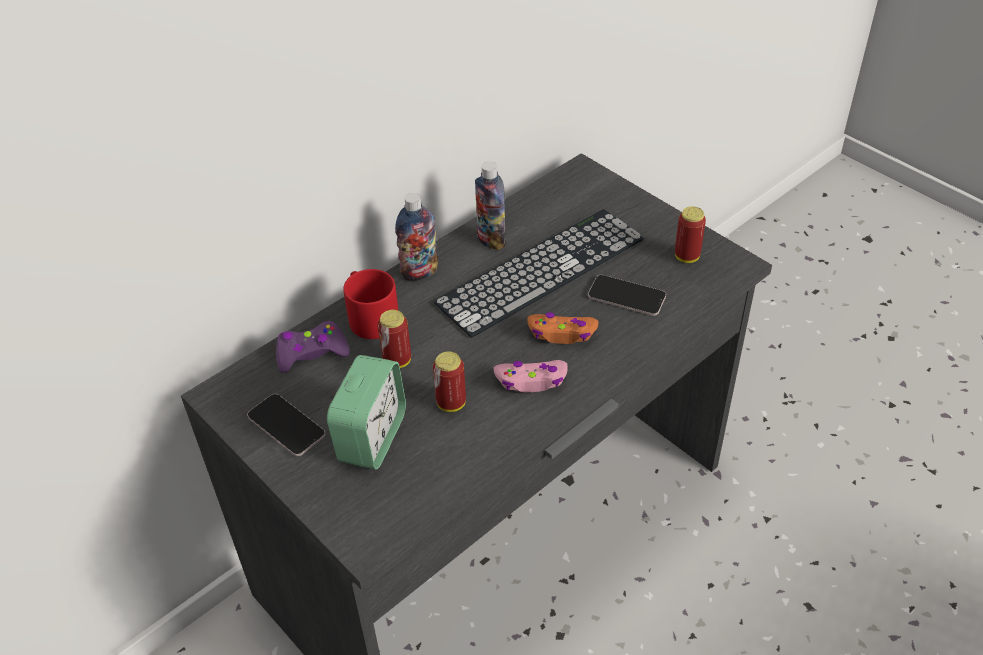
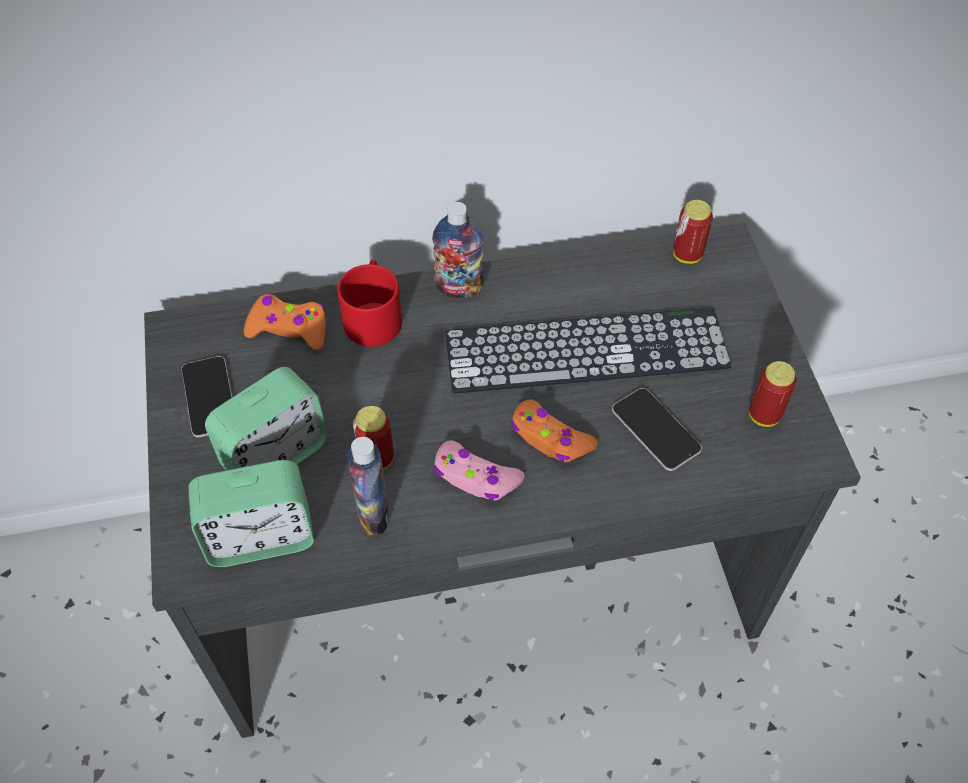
camera: 30 degrees right, 10 degrees up
(311, 353) = (289, 328): purple game controller -> orange game controller
(397, 361) = (361, 381): can -> can (687, 255)
(406, 494) = (260, 537): none -> alarm clock
(491, 240) = (561, 286): bottle -> bottle (373, 514)

